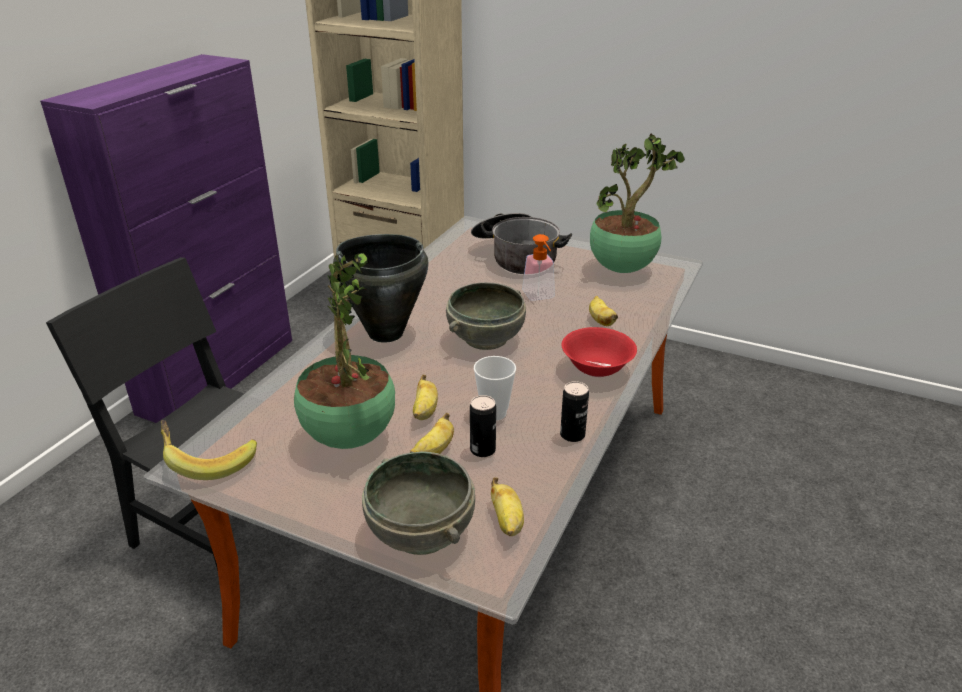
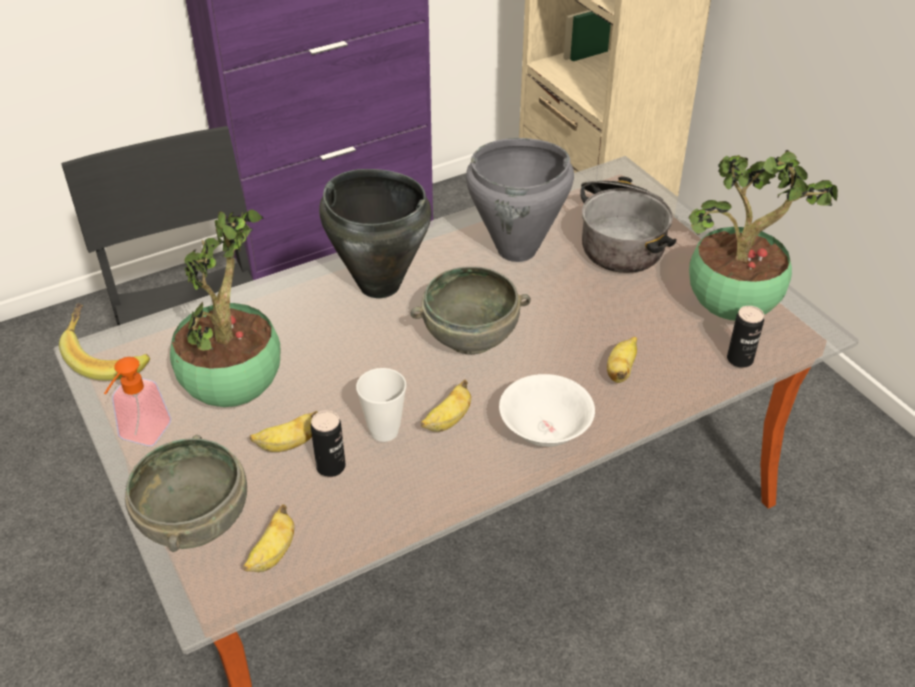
camera: 35 degrees right, 10 degrees up
(425, 411) = (324, 396): banana -> banana (448, 421)
(458, 283) = (517, 250): none -> grey cooking pot
(540, 297) = (587, 308): soap dispenser -> soap dispenser (141, 437)
(572, 435) = (431, 496): can -> can (739, 359)
(597, 369) = (544, 431): red bowl -> white bowl

